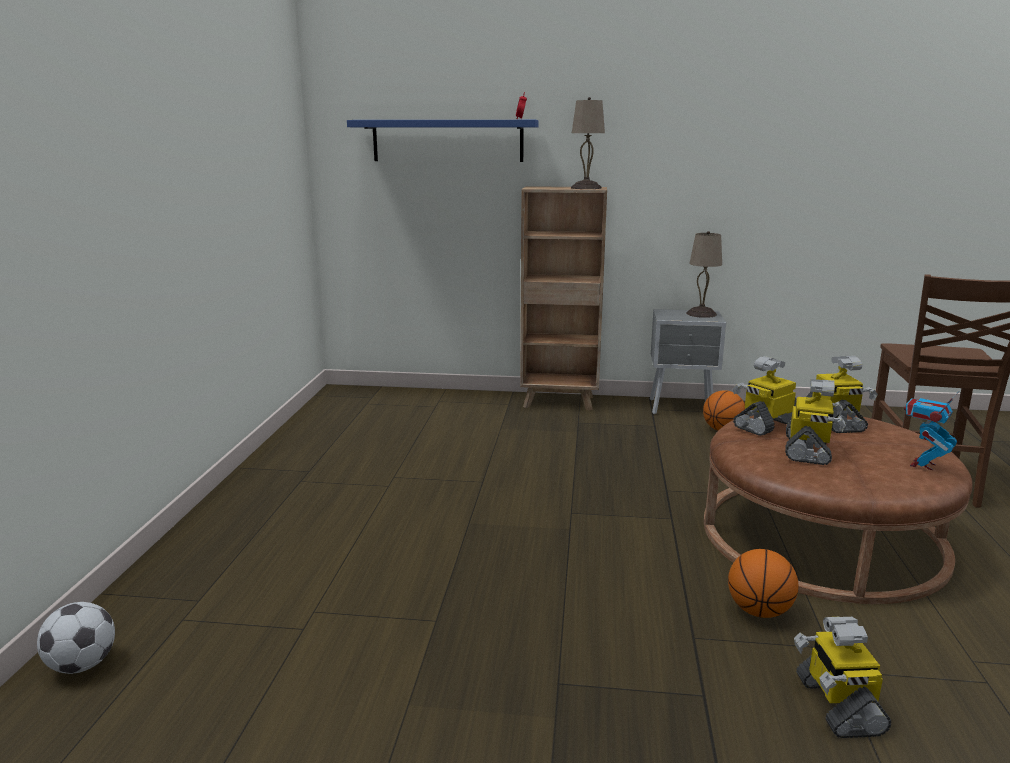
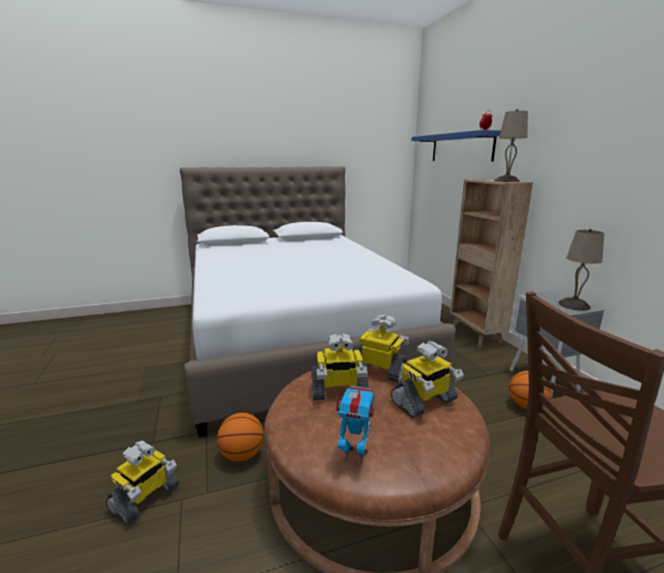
camera: 65 degrees right, 0 degrees up
(82, 665) = (163, 313): football -> none
(440, 512) = (295, 337): none -> white bed
(837, 704) = (145, 498): toy robot -> toy robot turned 150 degrees clockwise

